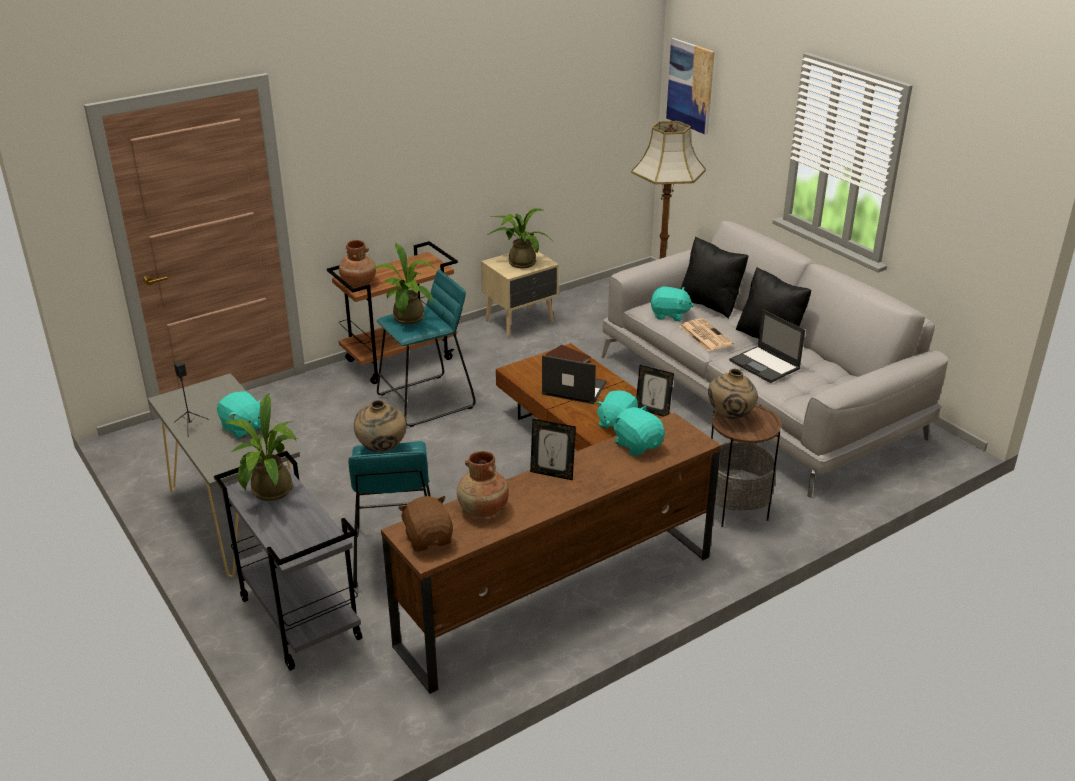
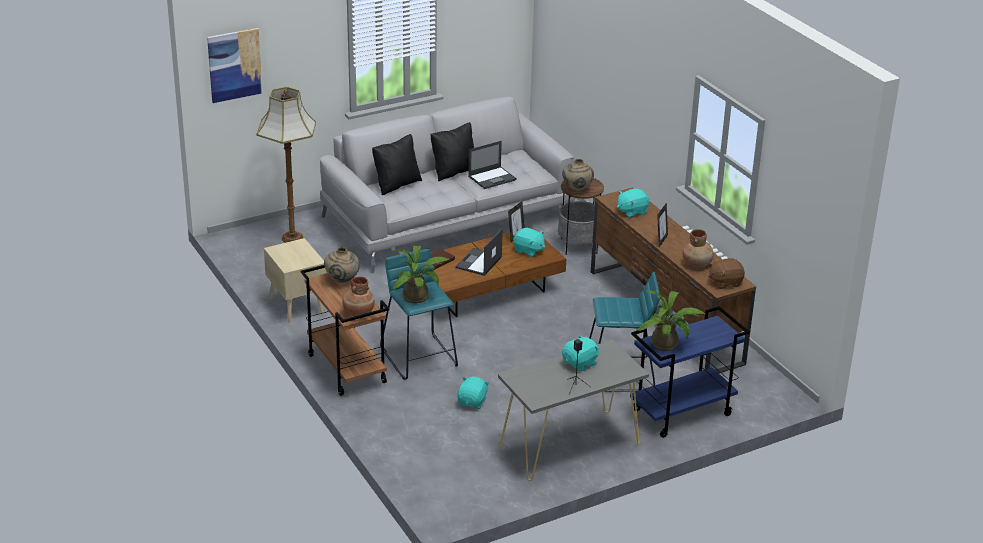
camera: 85 degrees left, 0 degrees up
(298, 618) = (681, 413): grey cart -> blue cart
(382, 449) = (606, 311): beige vase -> beige vase (342, 281)
(519, 262) = (294, 255): potted plant -> none
(669, 315) = (409, 202): turquoise plush toy -> turquoise plush toy (472, 402)
(704, 335) = (446, 192): newspaper -> none

